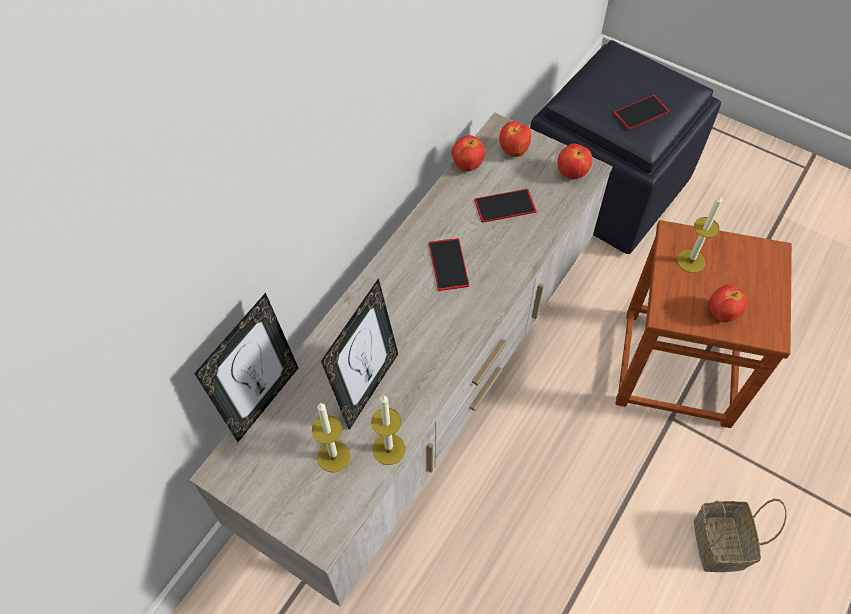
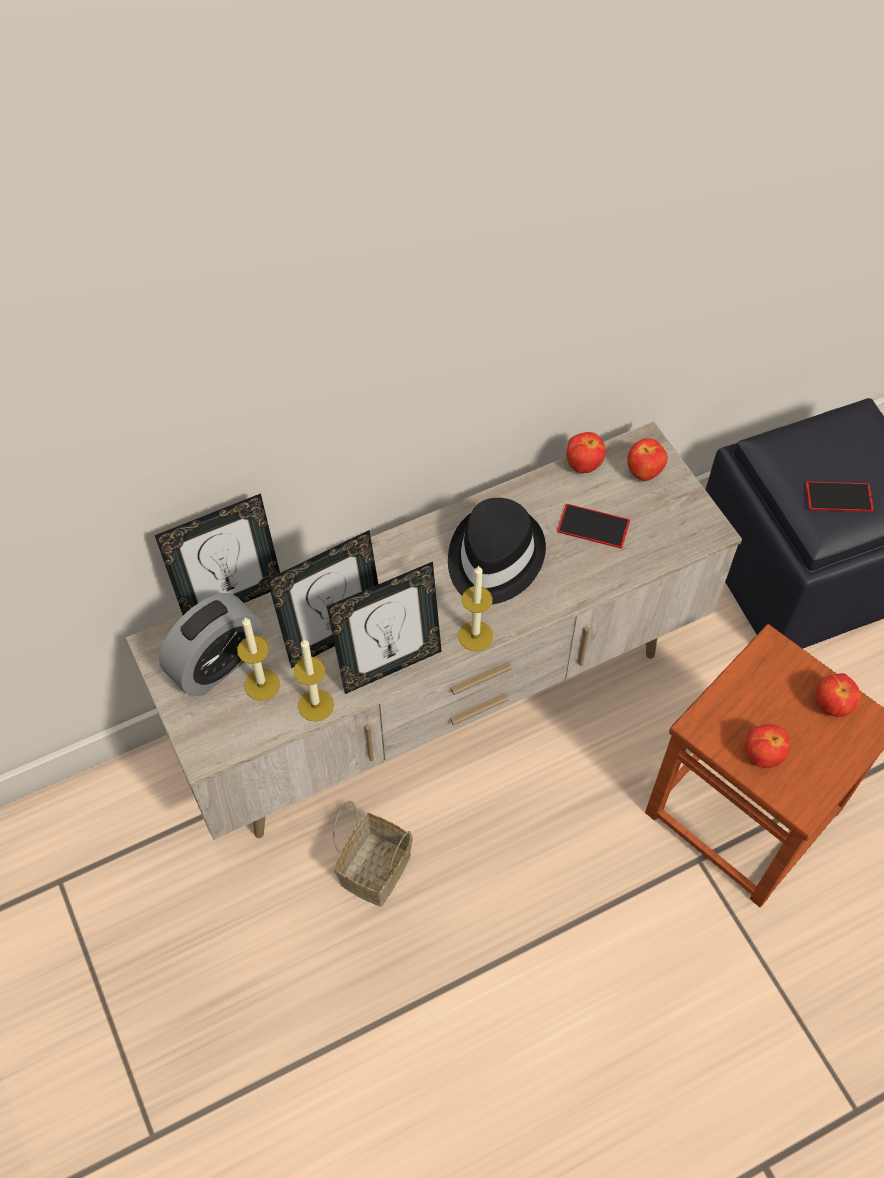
camera: 30 degrees right, 0 degrees up
(284, 459) = (217, 663): none -> alarm clock
(426, 386) = (389, 665): none -> picture frame
(448, 264) = (493, 558): phone -> black hat
(572, 173) = (690, 526): apple -> apple (832, 706)
(691, 261) = (770, 684): candle -> candle (475, 636)
(720, 546) = (659, 1019): basket -> basket (375, 872)

